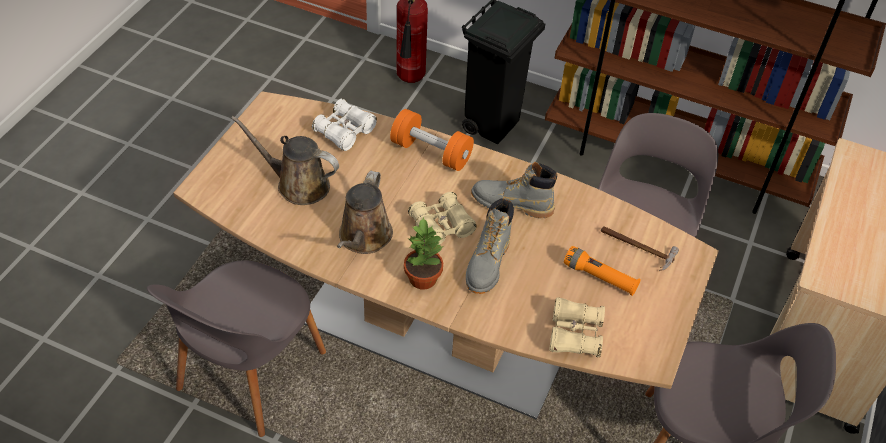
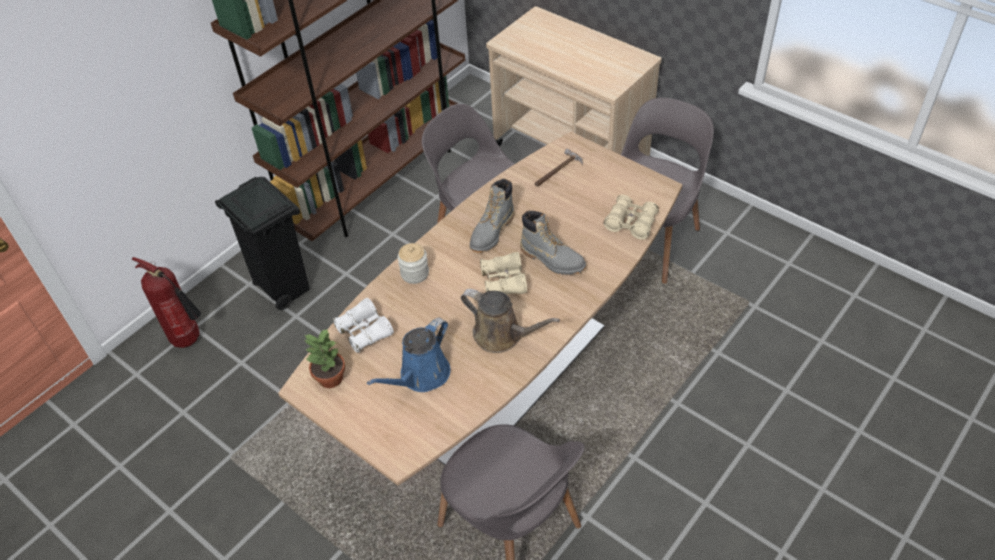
camera: 70 degrees left, 0 degrees up
(298, 184) = (421, 376): brown watering can -> blue watering can
(422, 278) = (555, 303): potted plant -> potted plant (329, 378)
(431, 152) = (415, 273): orange dumbbell -> jar
(600, 277) = (581, 198): orange flashlight -> none

